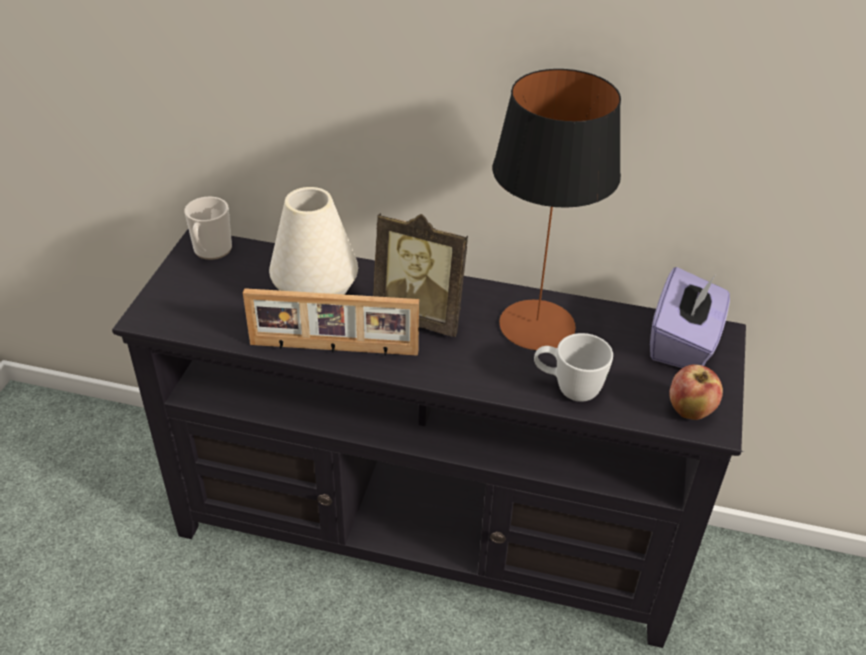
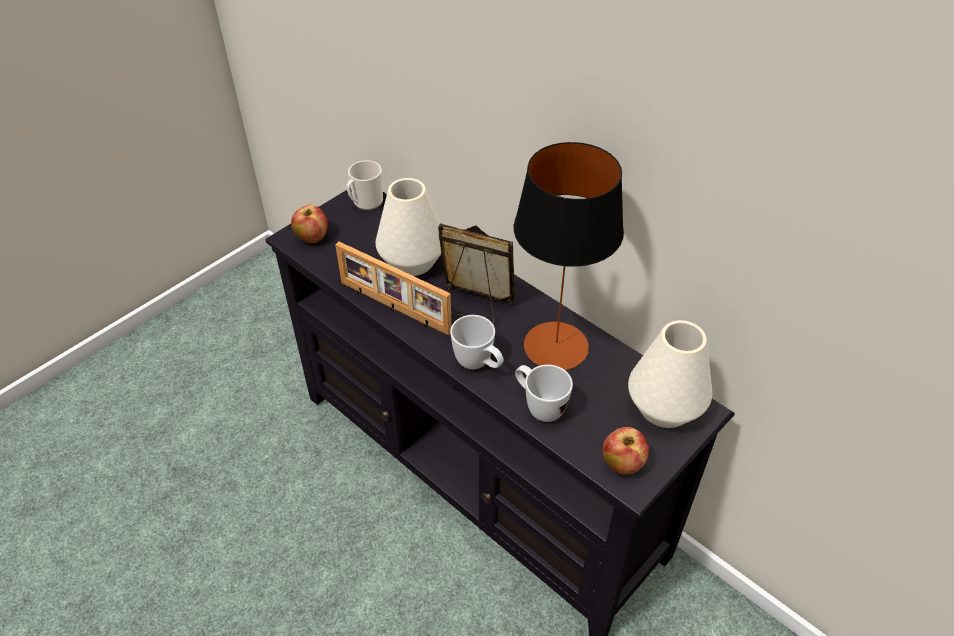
camera: 30 degrees right, 5 degrees up
(174, 308) = (312, 238): none -> apple
(421, 316) = (474, 306): picture frame -> picture frame turned 150 degrees clockwise
(474, 372) = (479, 364): none -> white mug
(683, 343) = (664, 407): purple tissue box -> white vase

